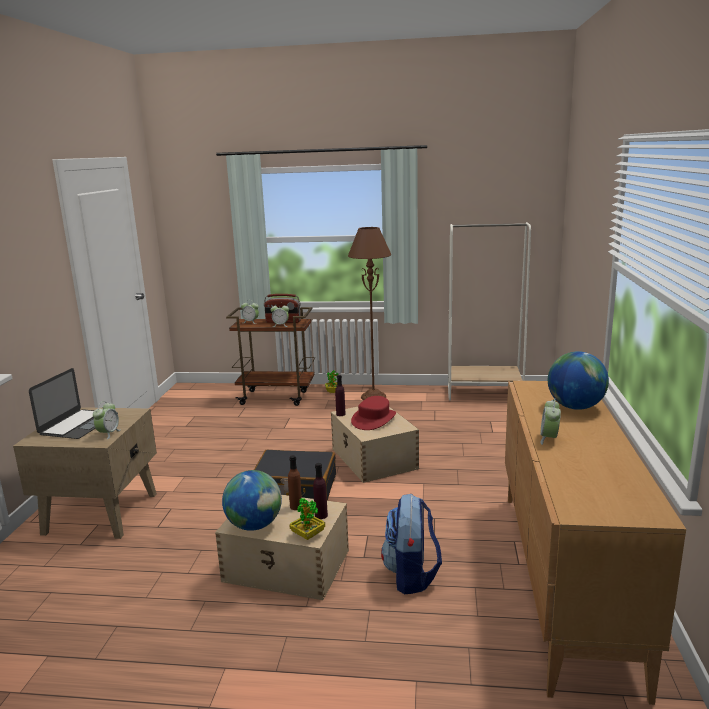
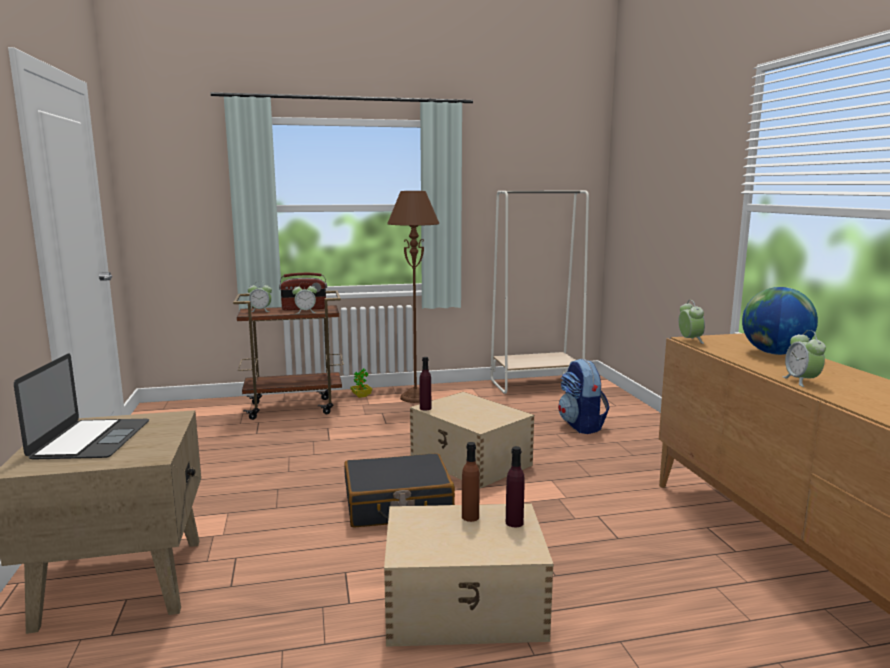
camera: 20 degrees left, 5 degrees down
(108, 434) = (156, 446): alarm clock -> alarm clock (690, 340)
(254, 525) = (435, 549): globe -> none
(308, 535) = (521, 549): potted plant -> none
(374, 419) = (471, 410): red hat -> none
(412, 576) = (633, 587): backpack -> backpack (581, 426)

